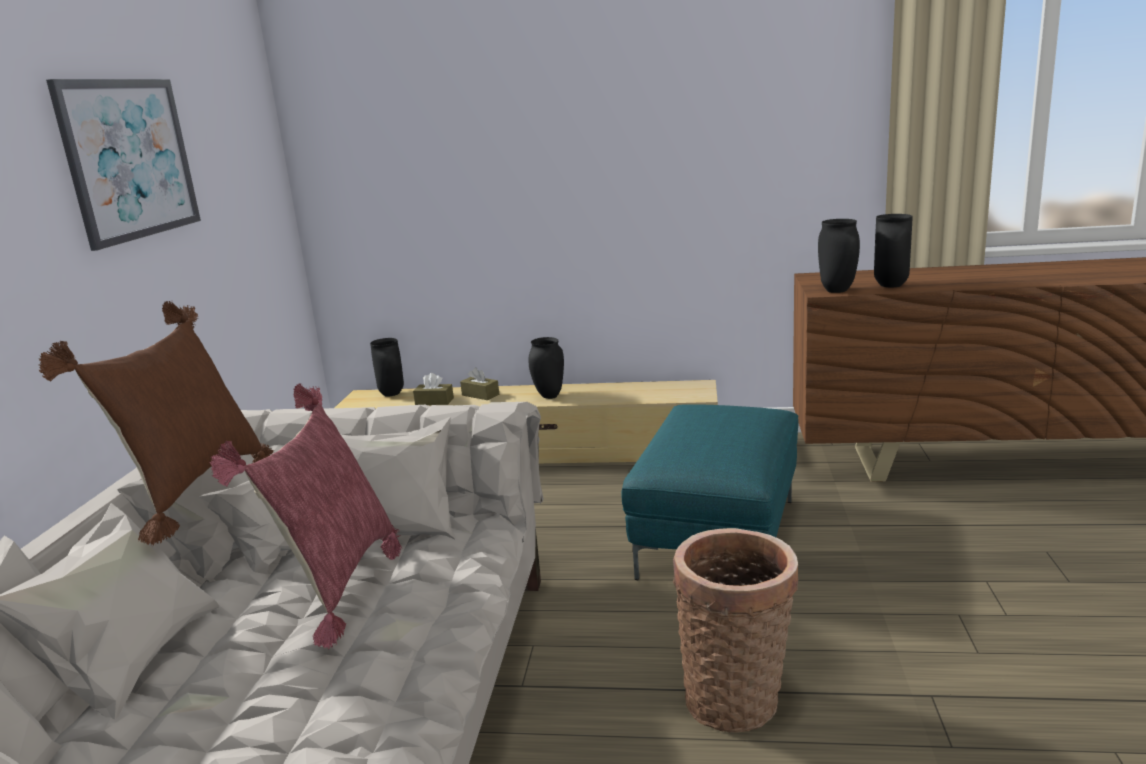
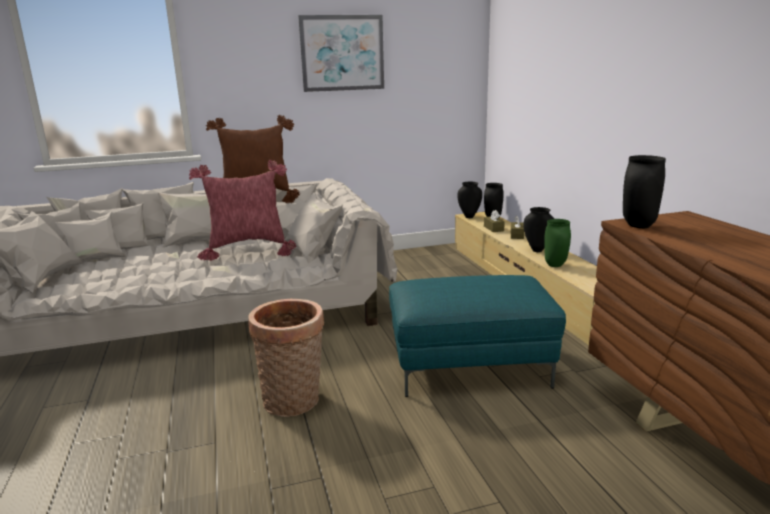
camera: 65 degrees right, 0 degrees up
(608, 398) = (556, 265): none -> green vase
(892, 285) = (689, 239): black vase -> black vase (469, 217)

